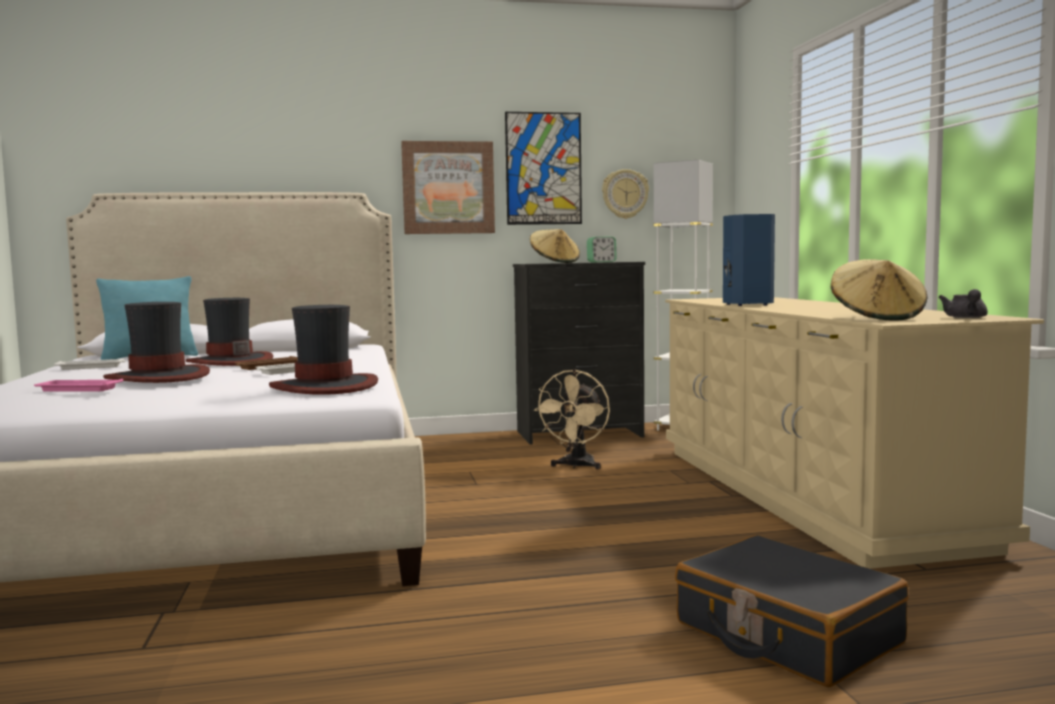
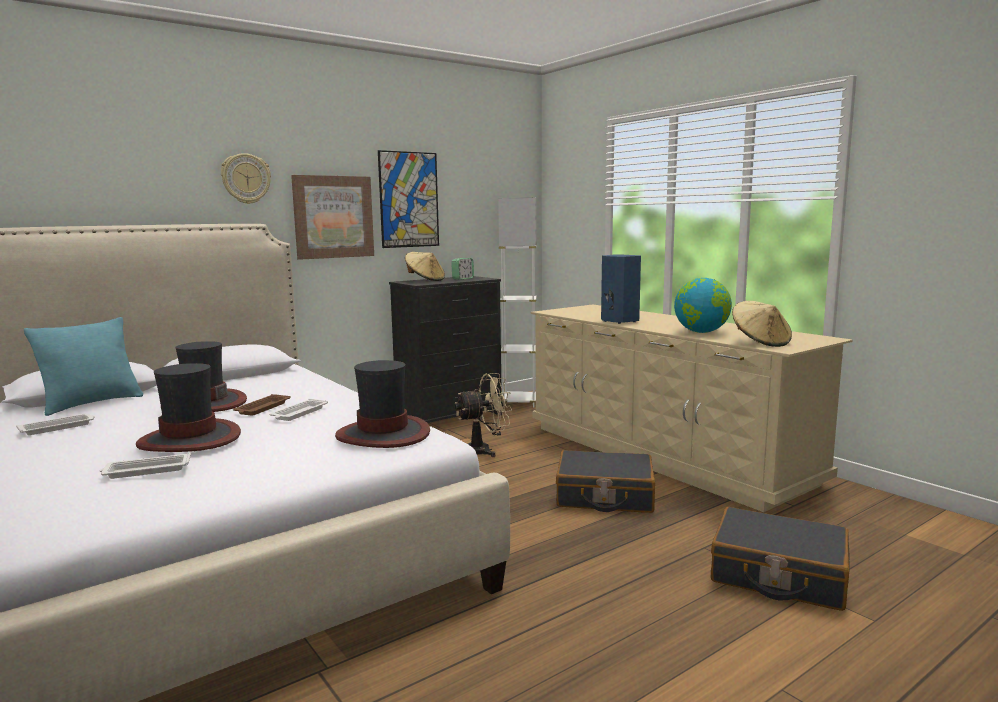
camera: 25 degrees left, 5 degrees up
(78, 389) = (146, 471): pink tray -> white tray
(576, 466) = (484, 451): beige fan -> beige fan turned 105 degrees counterclockwise
(625, 194) = (469, 220): wall clock -> wall clock (246, 179)
(661, 523) = (604, 496): none -> black suitcase
(825, 311) = (701, 332): none -> globe
(966, 318) = (810, 340): grey teapot -> none

